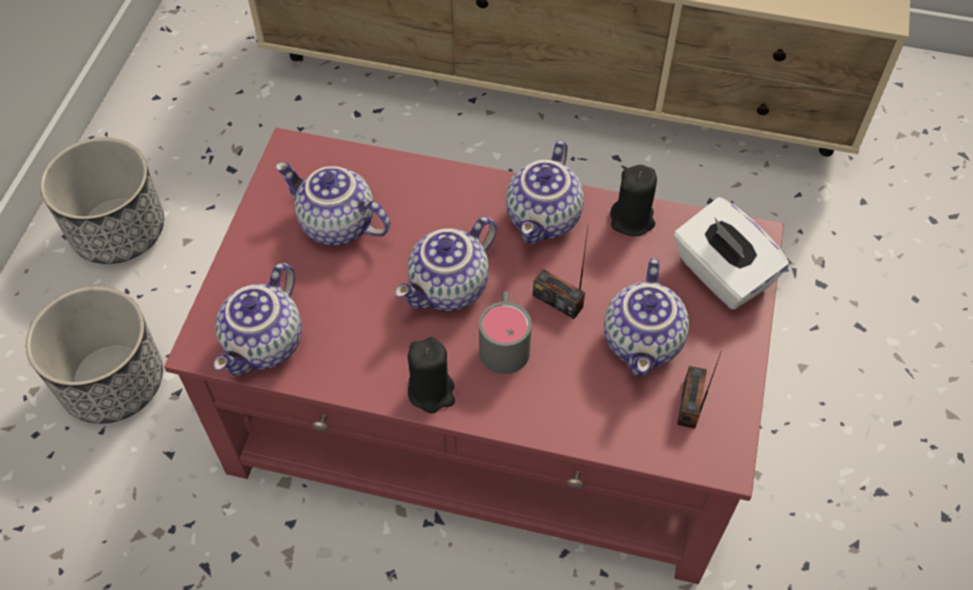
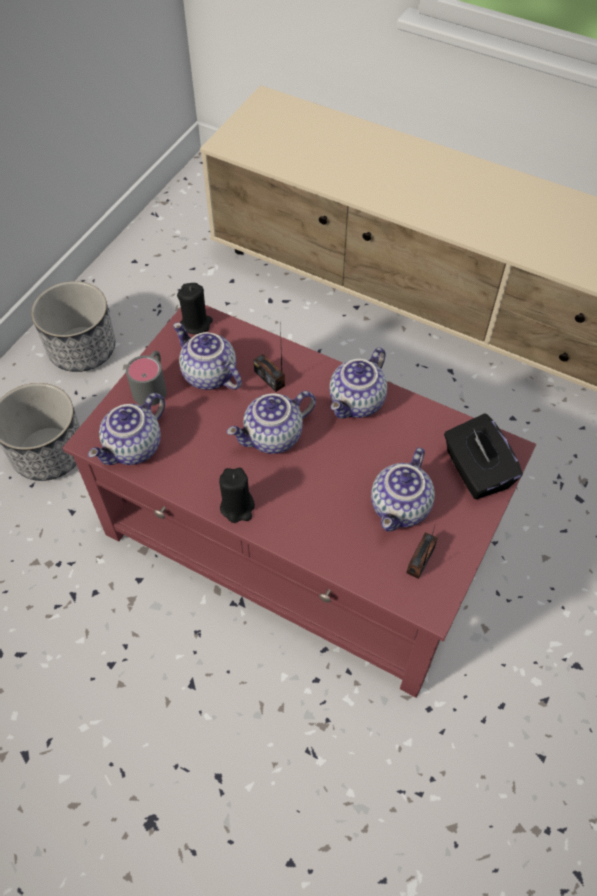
camera: 15 degrees right, 0 degrees up
(504, 341) = (300, 484): grey mug -> grey mug (152, 386)
(558, 301) = (348, 463): radio -> radio (269, 378)
(632, 220) = (422, 417): black candle -> black candle (196, 323)
(721, 274) = (476, 471): white tissue box -> black tissue box

